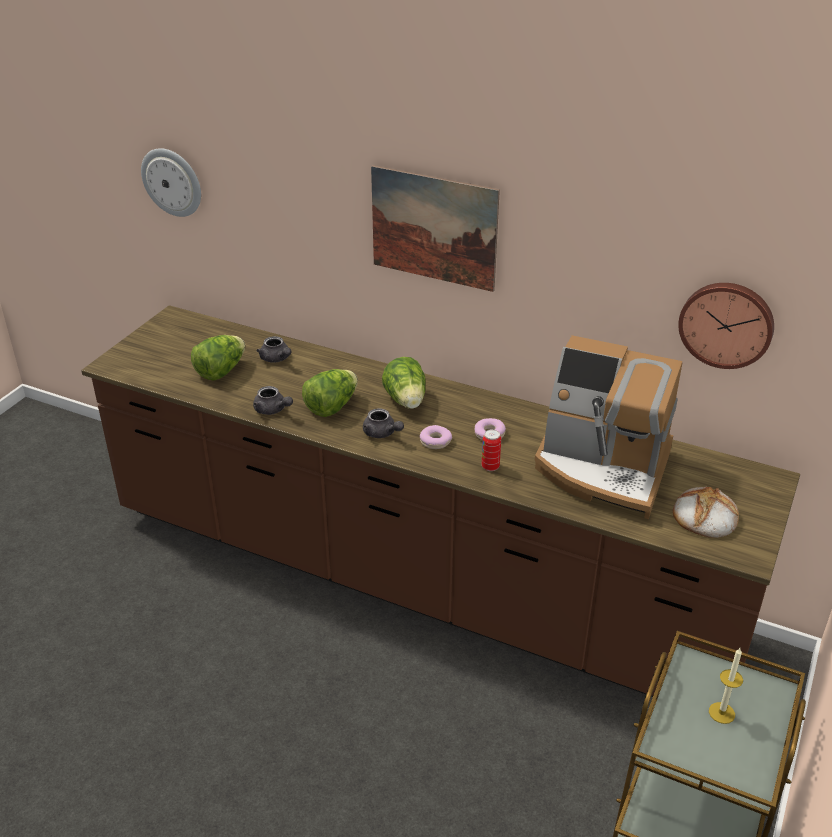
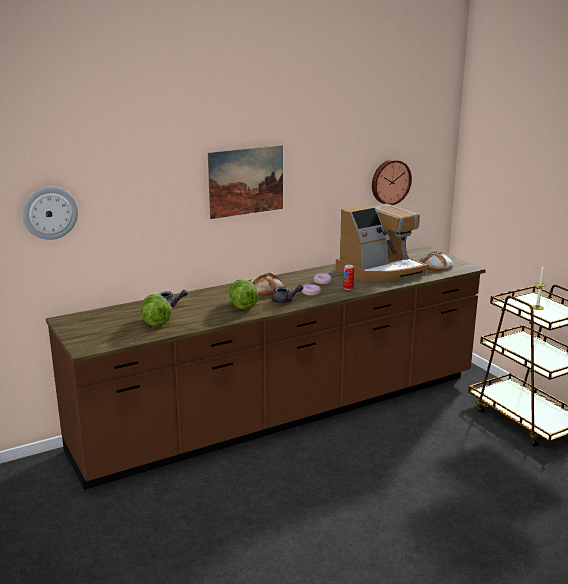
camera: 55 degrees left, 15 degrees down
(272, 410) = (220, 318): grey teapot -> none
(406, 401) = (266, 289): lettuce -> bread

